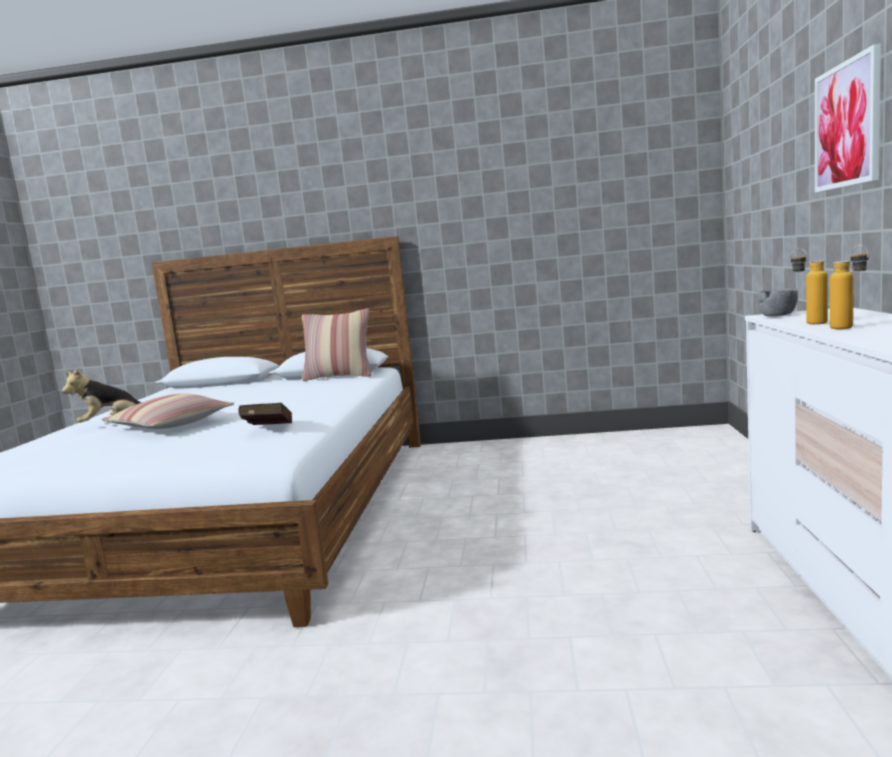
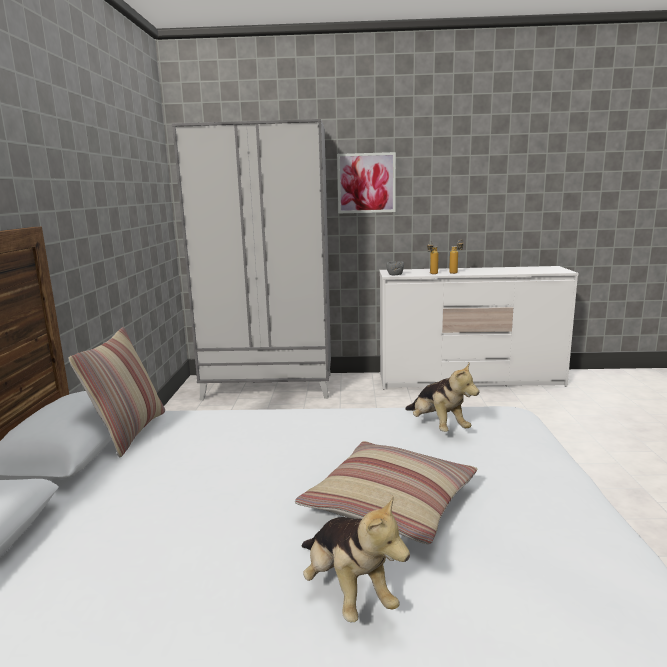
camera: 95 degrees left, 5 degrees up
(267, 431) = (437, 426): red book -> plush toy
(713, 461) = (269, 386): none -> grey wardrobe

